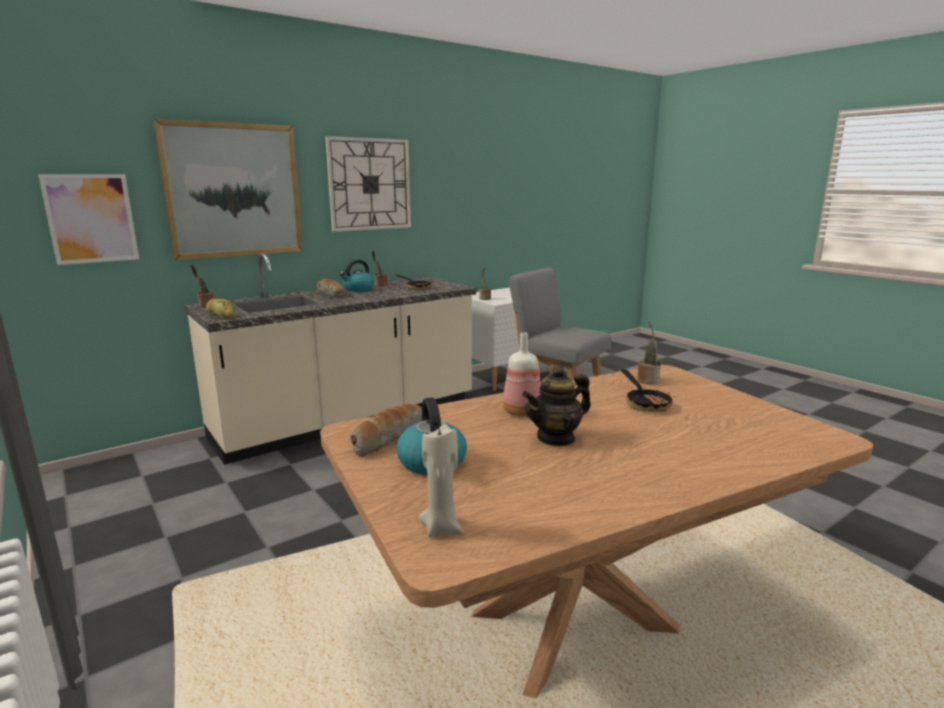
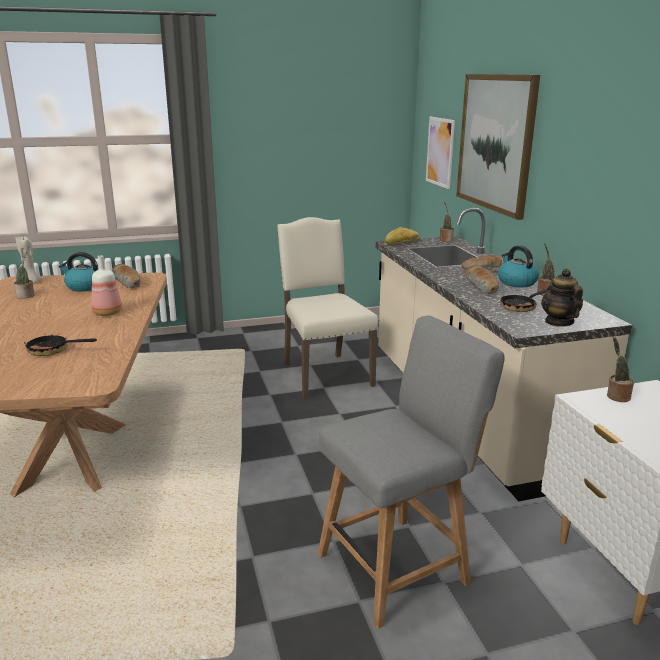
camera: 110 degrees right, 5 degrees up
(273, 496) = (324, 373): none -> beige chair
(369, 184) = (594, 156): wall clock -> none
(374, 294) = (482, 286): none -> bread
(556, 438) = (59, 313): teapot -> teapot (559, 322)
(647, 380) = (89, 368): potted plant -> potted plant (26, 296)

